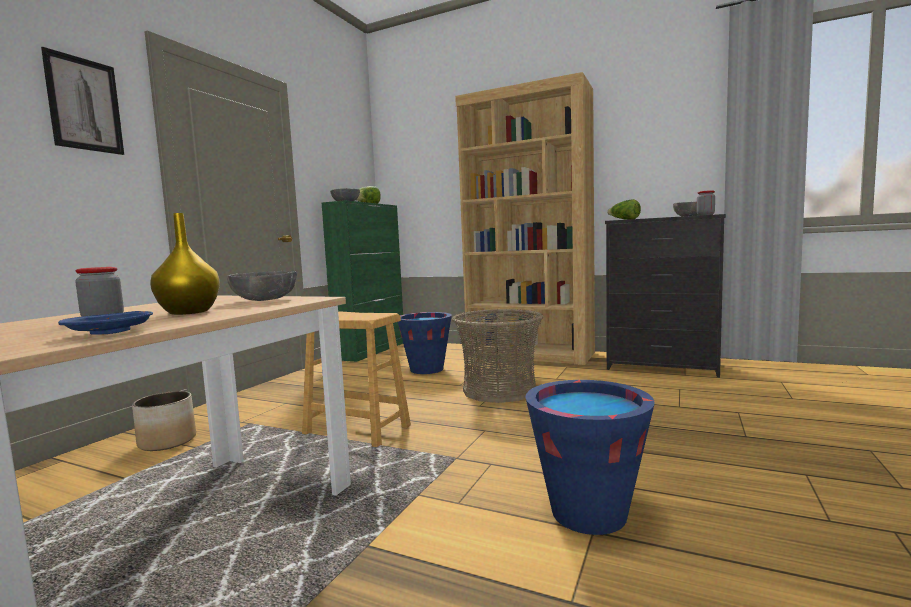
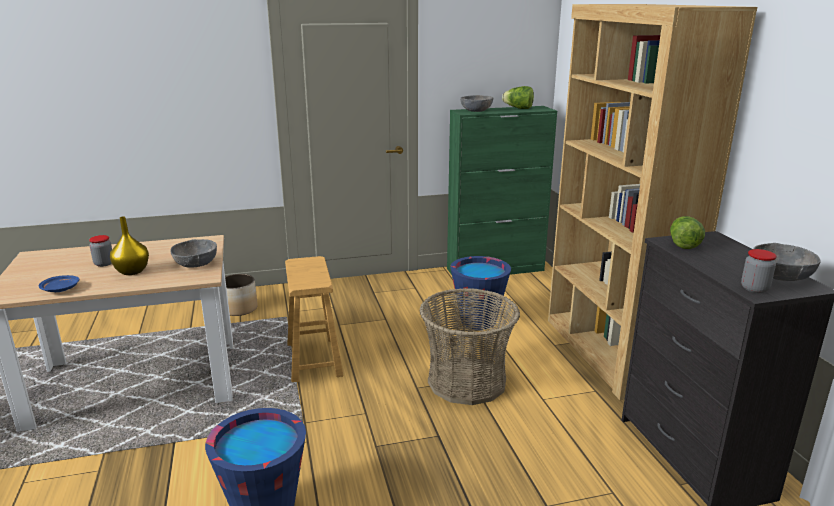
camera: 50 degrees right, 15 degrees up
(84, 104) = (216, 61): picture -> none

